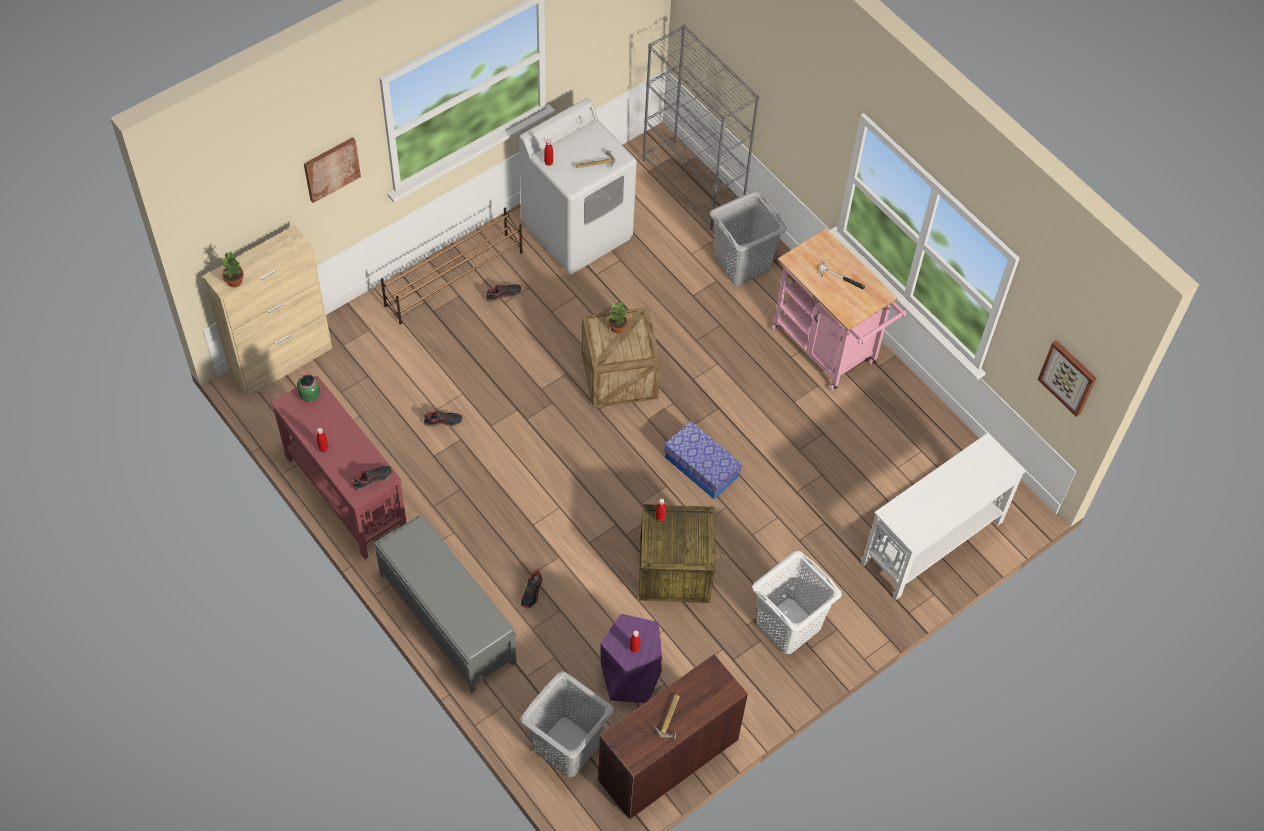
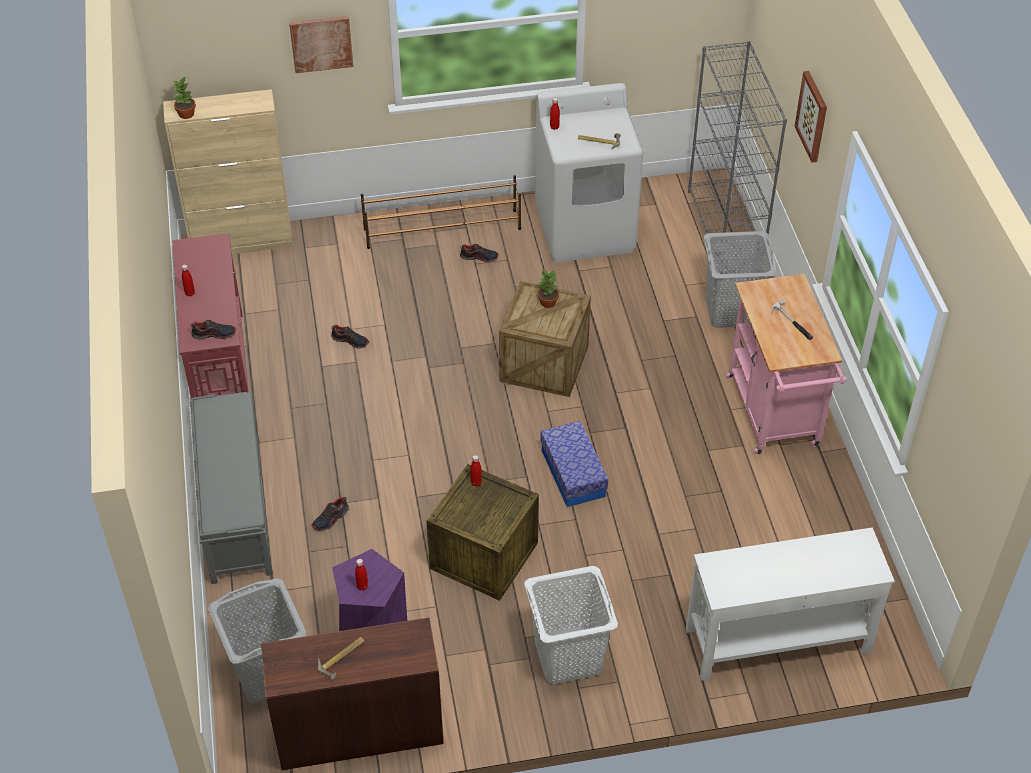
camera: 30 degrees right, 10 degrees down
(310, 395) = (210, 246): green jar -> none
(1068, 377) = (967, 476): picture -> picture (813, 116)

